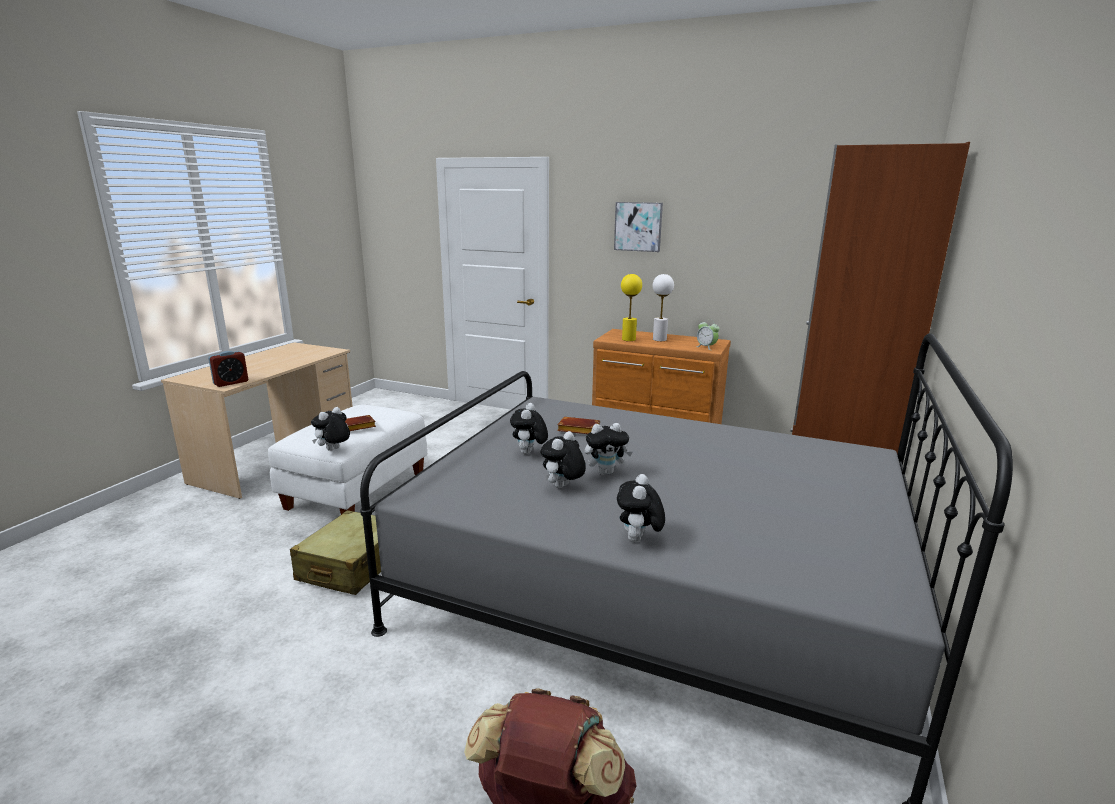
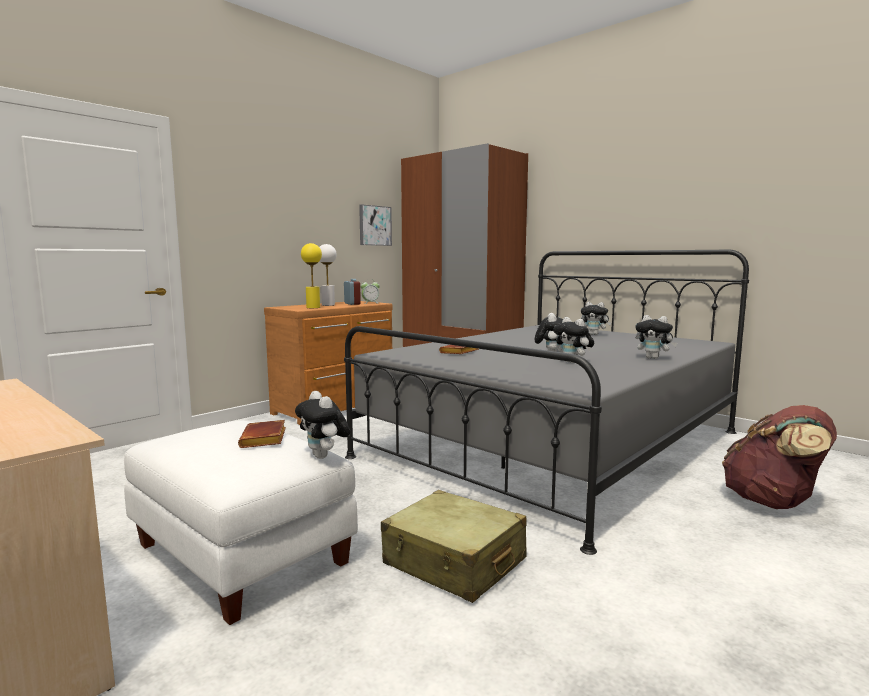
camera: 70 degrees left, 10 degrees down
(231, 383) = (46, 436): alarm clock -> alarm clock (352, 304)
(529, 453) = (501, 363): plush toy -> plush toy (594, 334)
(638, 226) = (274, 203): picture -> picture (374, 225)

